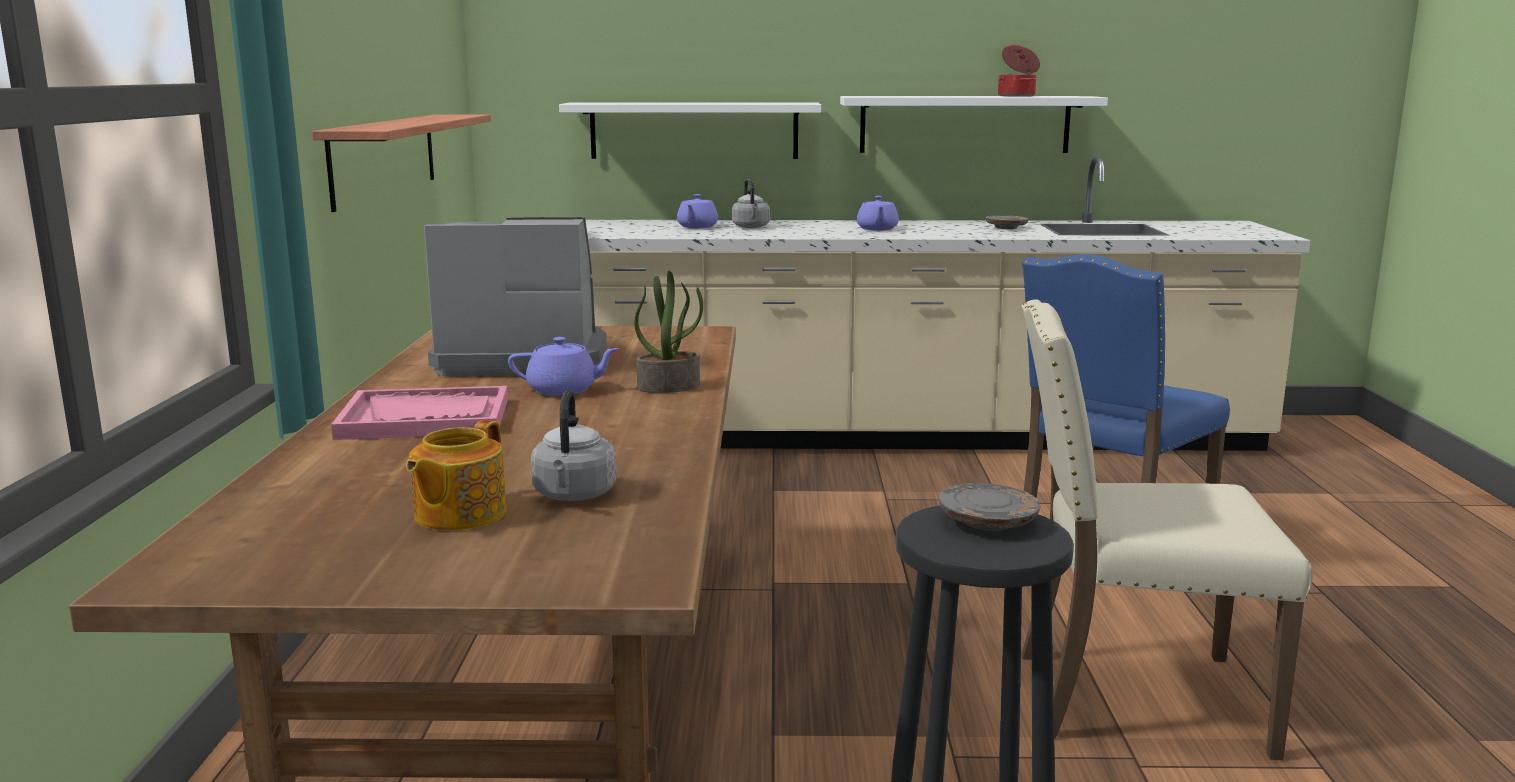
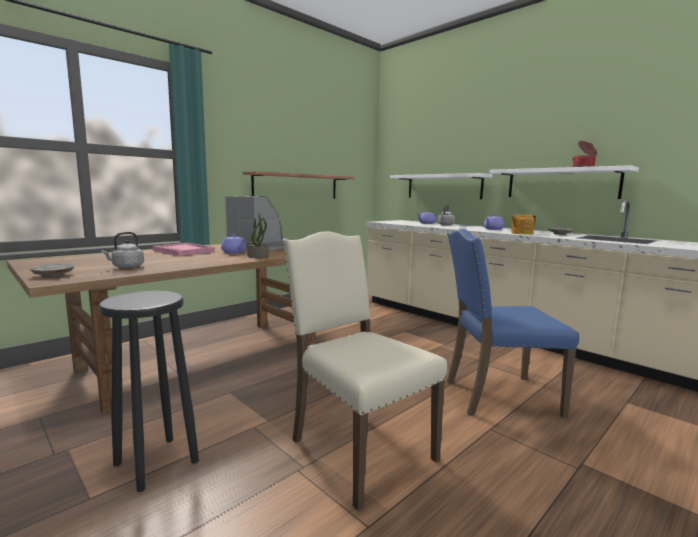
camera: 45 degrees right, 5 degrees down
(458, 514) = (97, 264): teapot -> teapot (521, 233)
(988, 522) = (155, 297): grey plate -> grey plate (53, 275)

